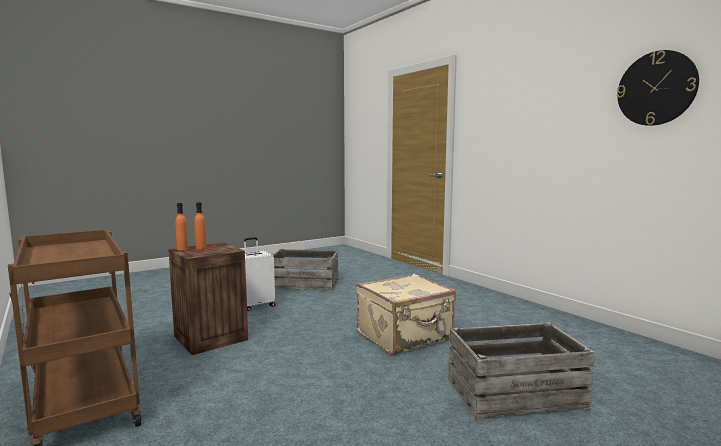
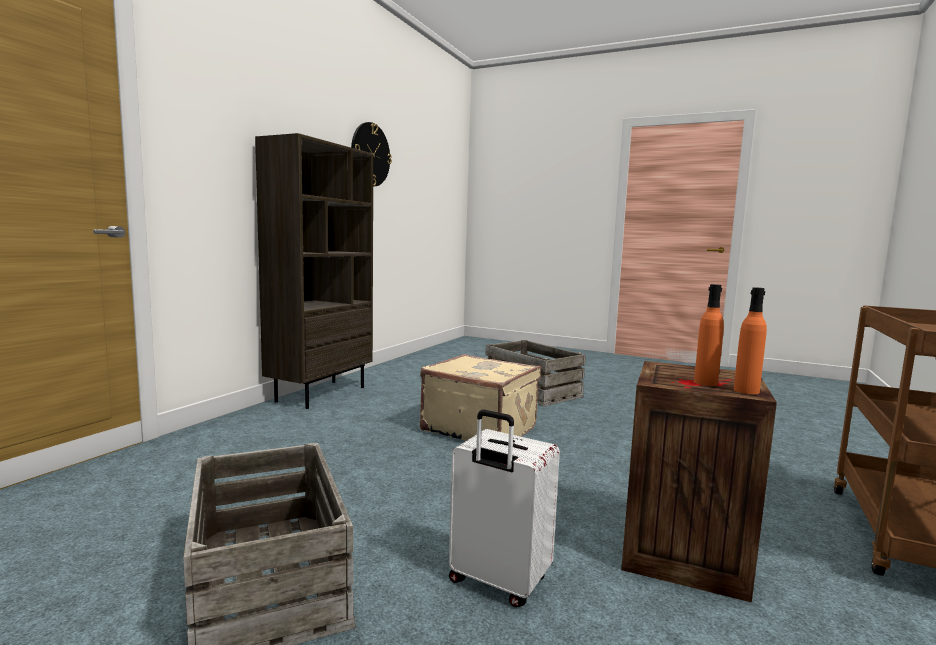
camera: 120 degrees left, 0 degrees up
(521, 306) = (321, 393): none -> brown bookcase

